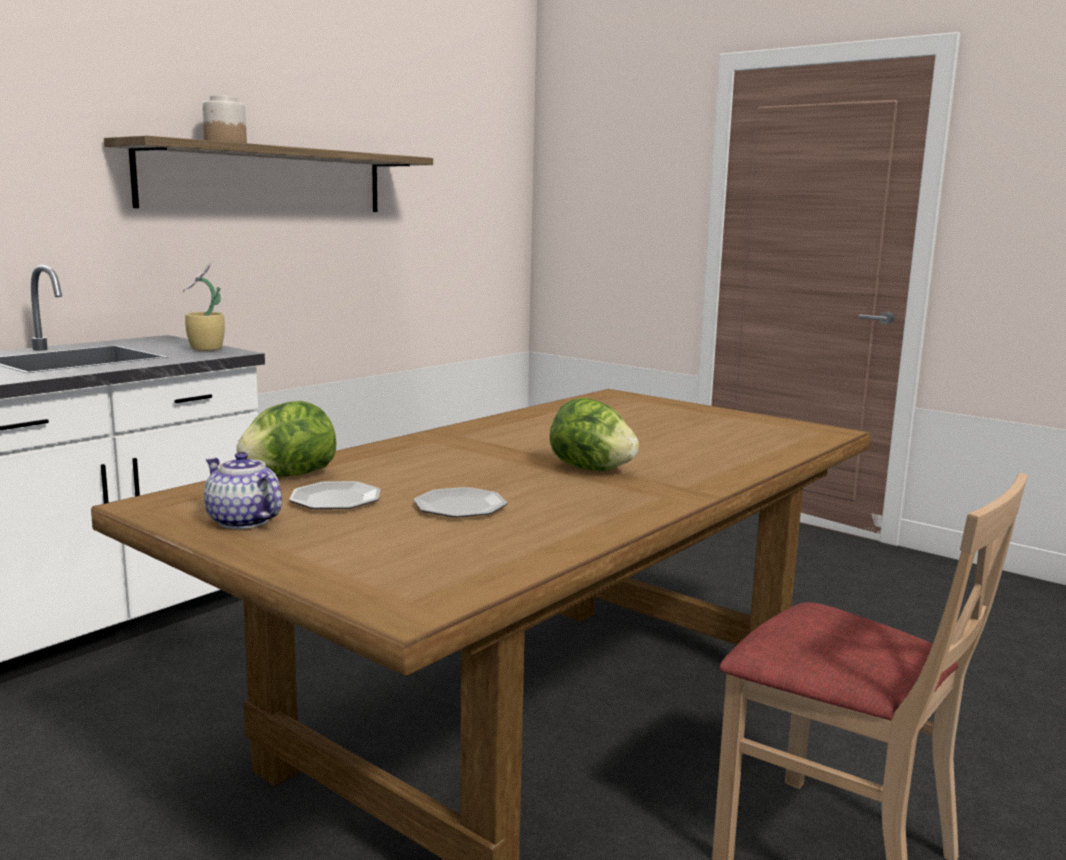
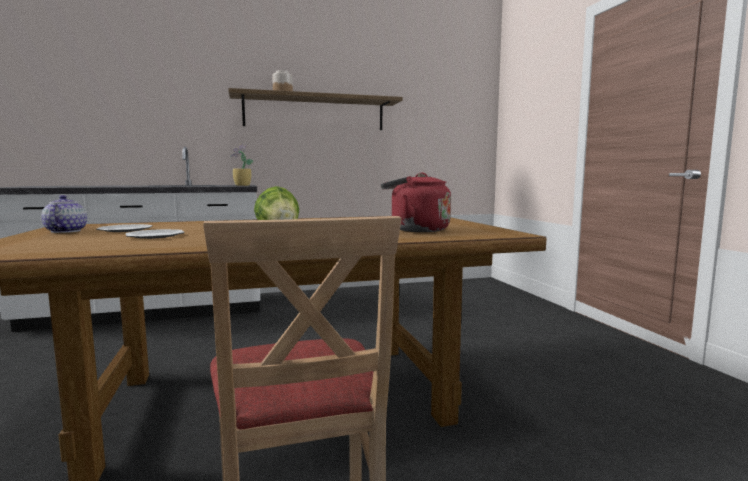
camera: 35 degrees right, 5 degrees down
(288, 476) = (148, 224): lettuce -> none
(719, 437) = (415, 230): none -> red kettle

